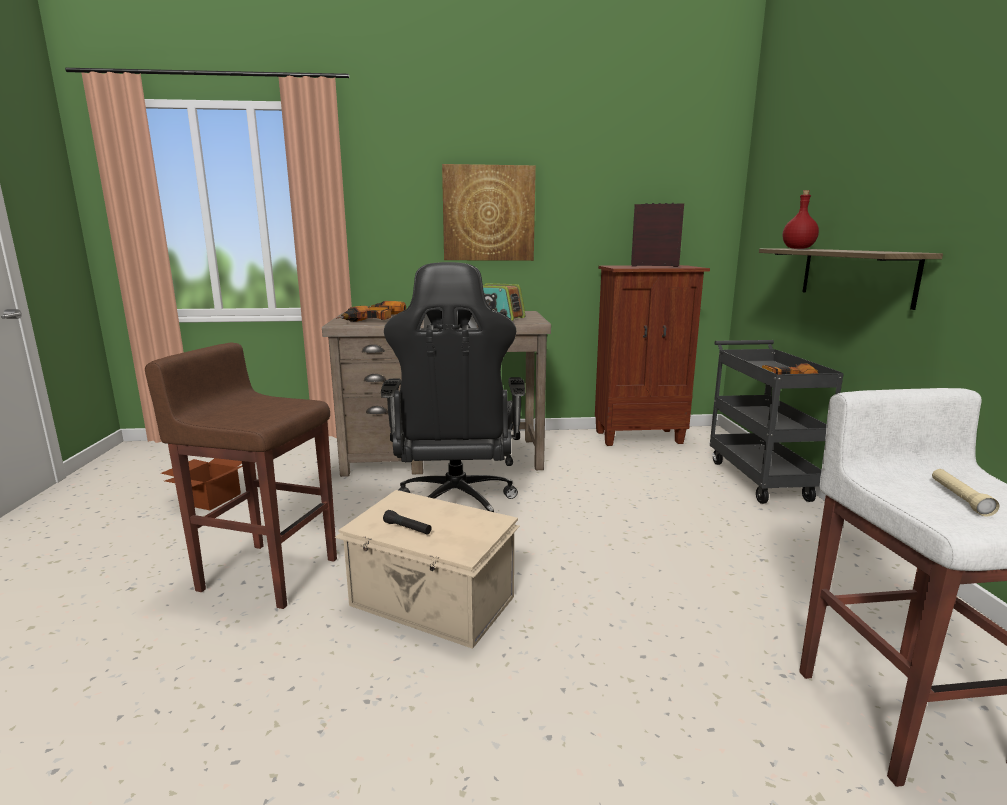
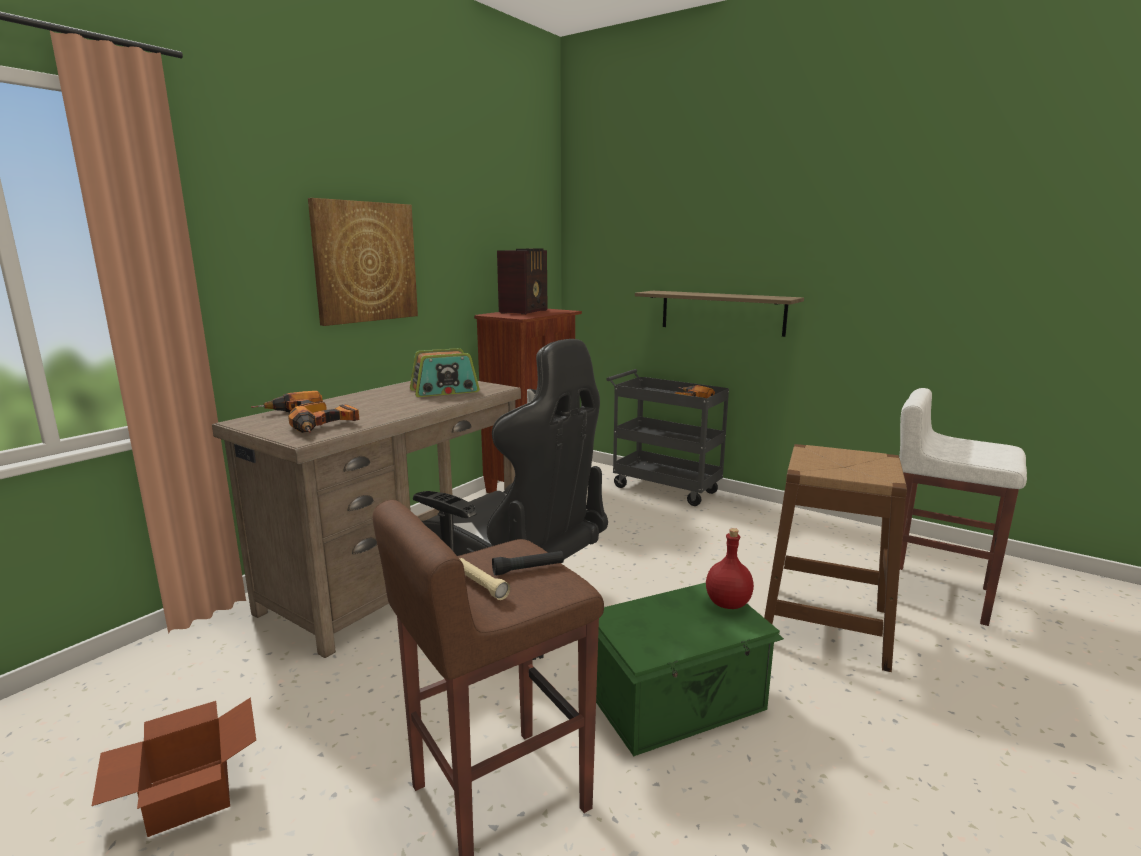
camera: 50 degrees left, 0 degrees up
(407, 528) = (680, 634): black flashlight -> black flashlight (528, 569)
(432, 602) = (679, 702): beige storage box -> green storage box
(653, 266) = (525, 311): radio -> radio turned 150 degrees clockwise
(664, 643) = (825, 625): none -> brown stool
(798, 248) = (668, 292): red bottle -> red bottle (728, 604)
(959, 498) = (975, 451): beige flashlight -> beige flashlight (480, 585)

